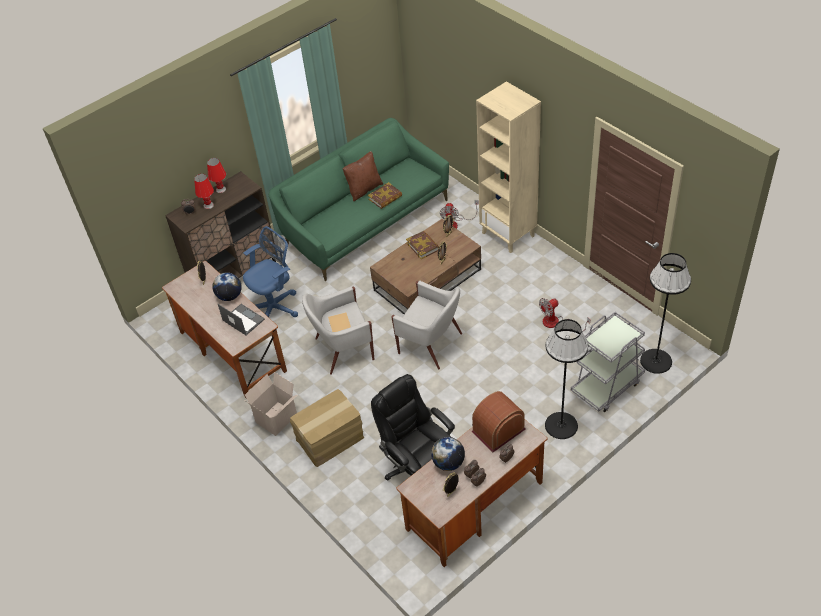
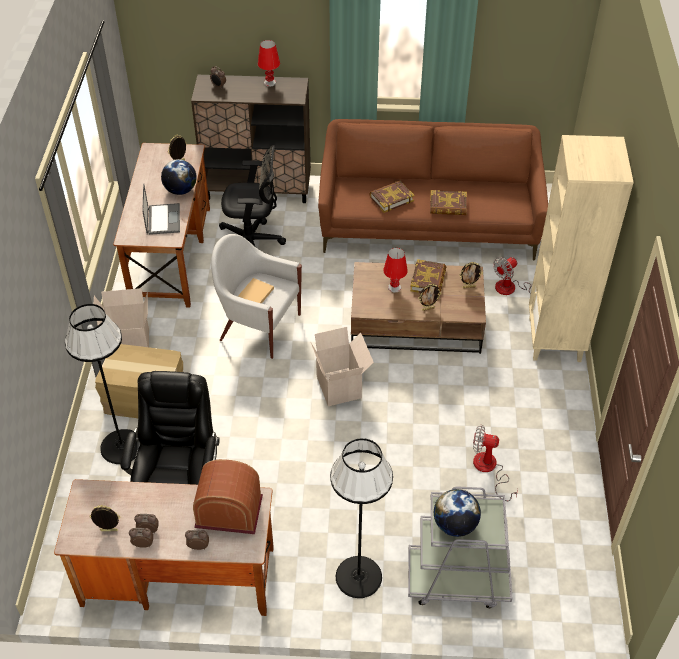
camera: 40 degrees right, 0 degrees up
(208, 205) = (241, 90): red table lamp -> red table lamp (394, 287)
(274, 307) = (252, 243): blue office chair -> black office chair
(348, 216) = (391, 198): none -> book
(364, 189) = (439, 184): brown pillow -> none
(364, 221) = (428, 223): green sofa -> brown sofa
(431, 344) = (340, 387): white armchair -> cardboard box
(448, 463) = (145, 499): globe -> globe (455, 525)
(656, 361) = (546, 602): black floor lamp -> black floor lamp (122, 446)

